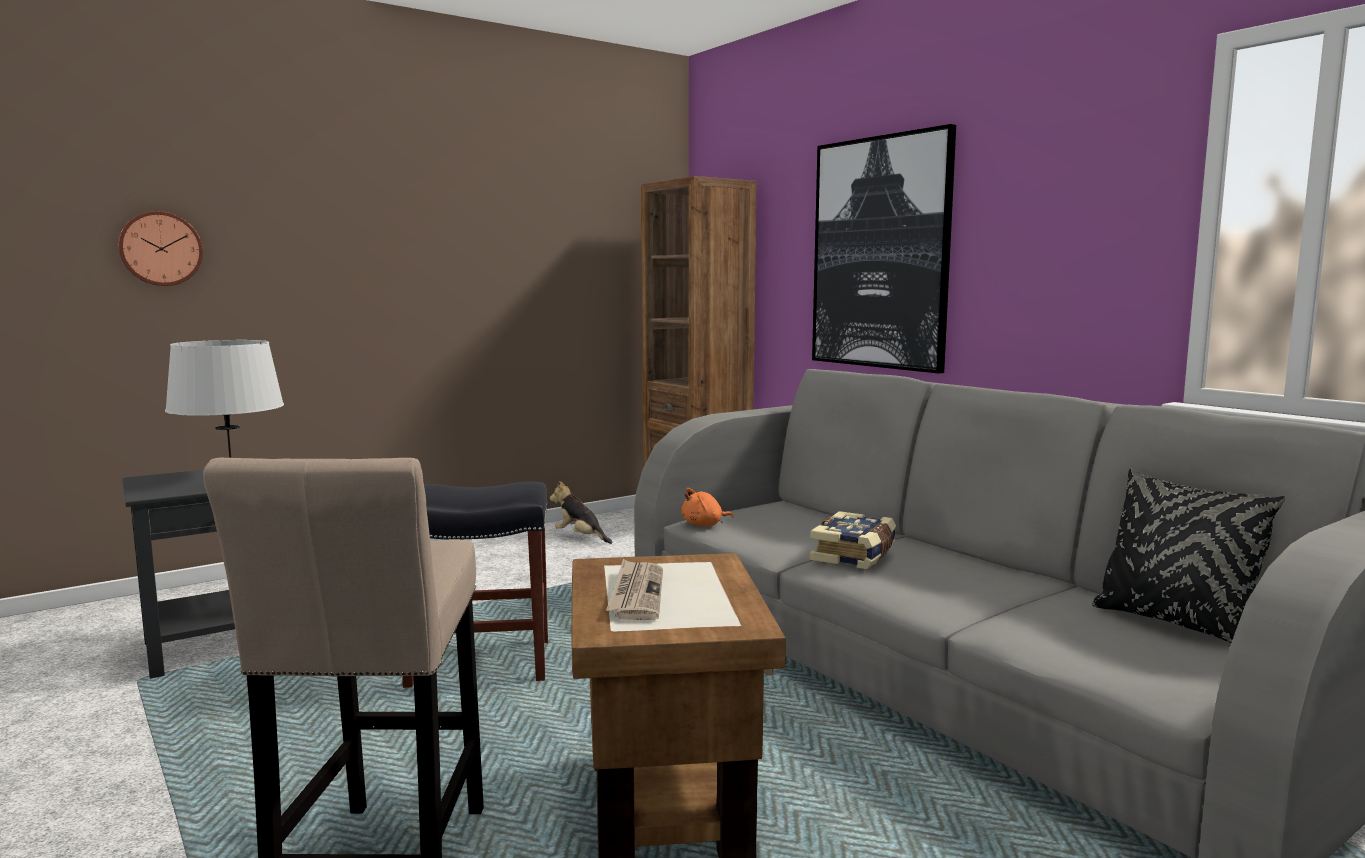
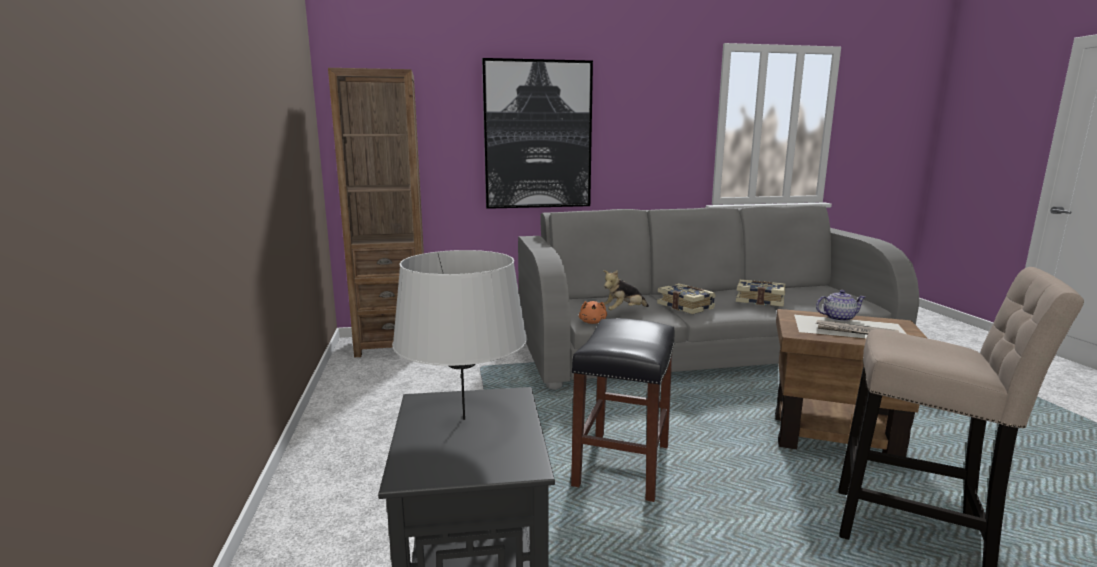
camera: 65 degrees left, 5 degrees up
(160, 249) = (86, 131): wall clock -> none
(580, 537) = (378, 388): plush toy -> plush toy (623, 311)
(715, 584) = (838, 318): none -> teapot
(995, 597) = (760, 300): none -> book
(1174, 623) = (790, 289): black pillow -> none

